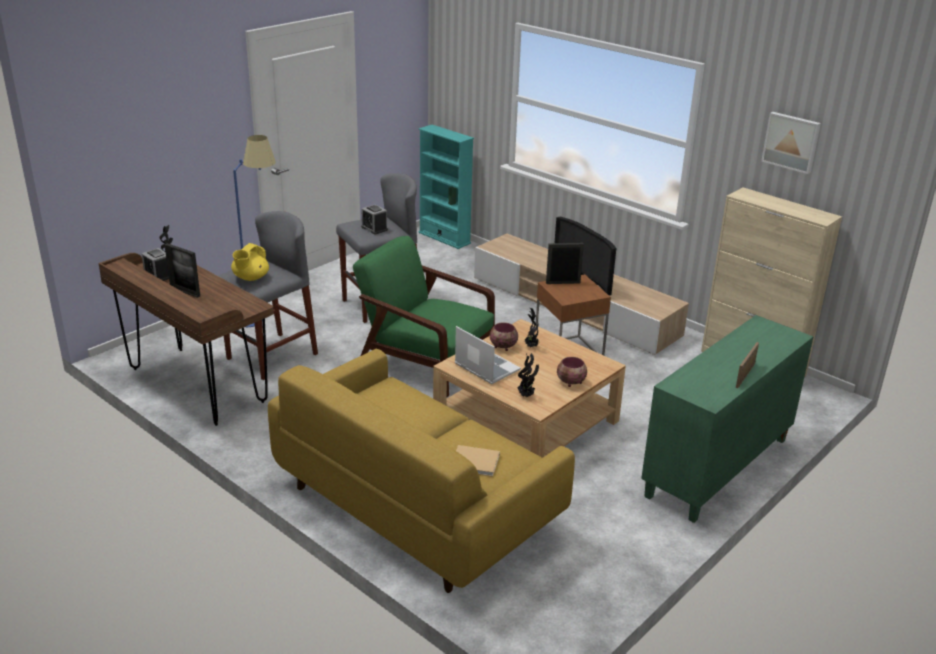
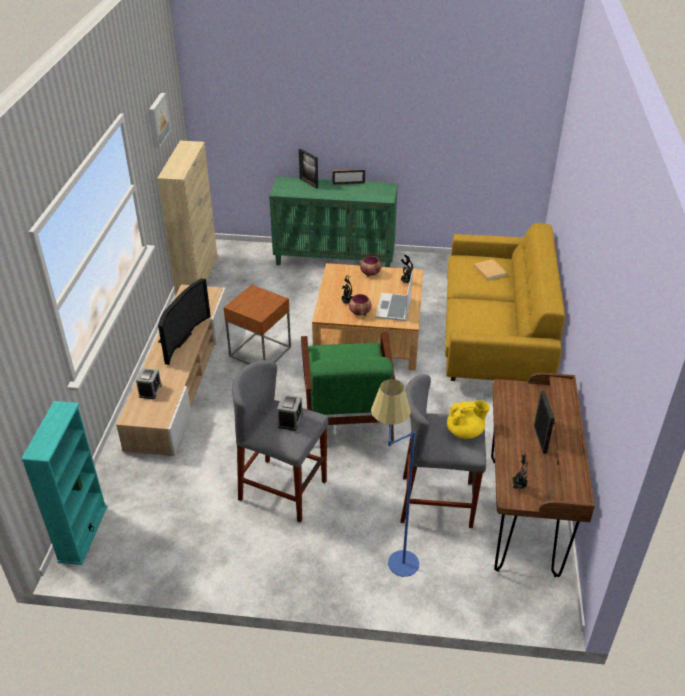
camera: 125 degrees left, 10 degrees up
(158, 275) = (542, 476): alarm clock -> alarm clock (150, 390)
(563, 283) = (250, 311): picture frame -> picture frame (308, 183)

